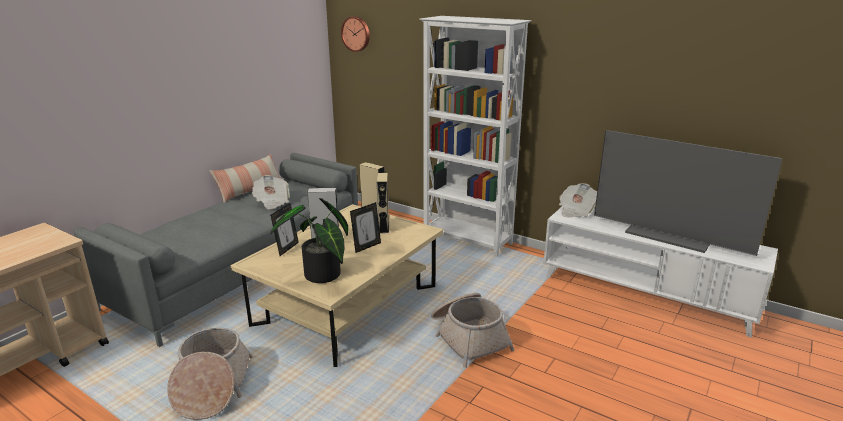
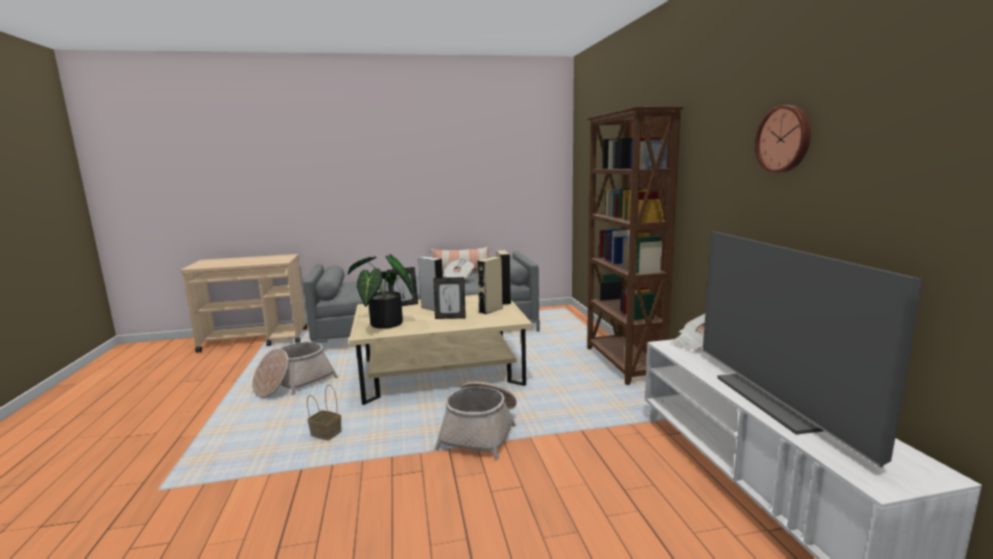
camera: 45 degrees right, 10 degrees down
(355, 409) = (325, 434): none -> basket
(356, 34) = (584, 147): wall clock -> wall clock (784, 139)
(467, 240) = (622, 364): white bookcase -> brown bookcase

